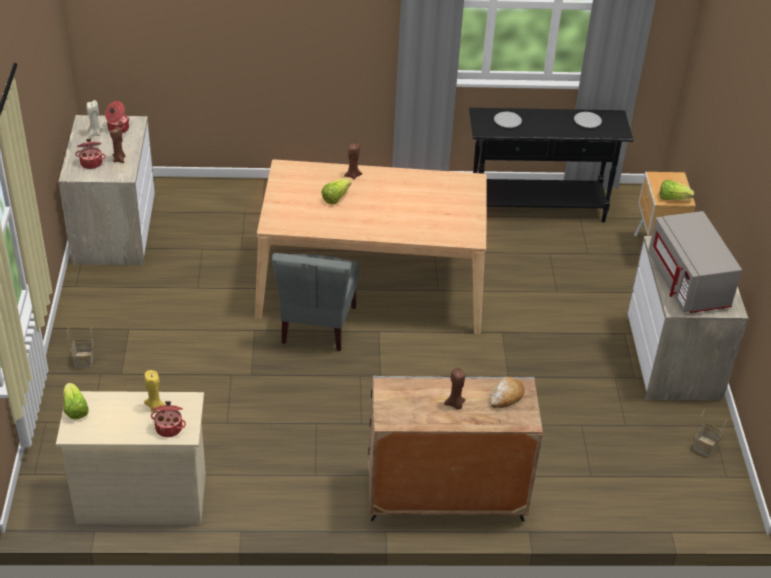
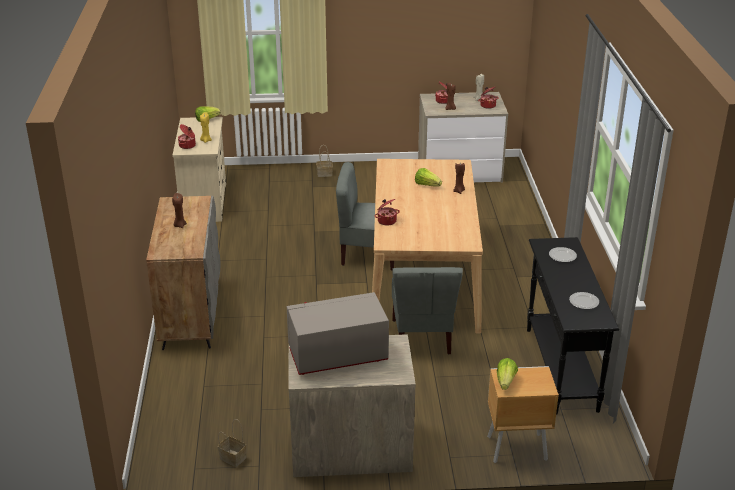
camera: 90 degrees right, 10 degrees down
(421, 235) = (386, 221): none -> cooking pot
(489, 294) = (422, 337): none -> grey chair
(506, 397) = (184, 245): bread -> none

